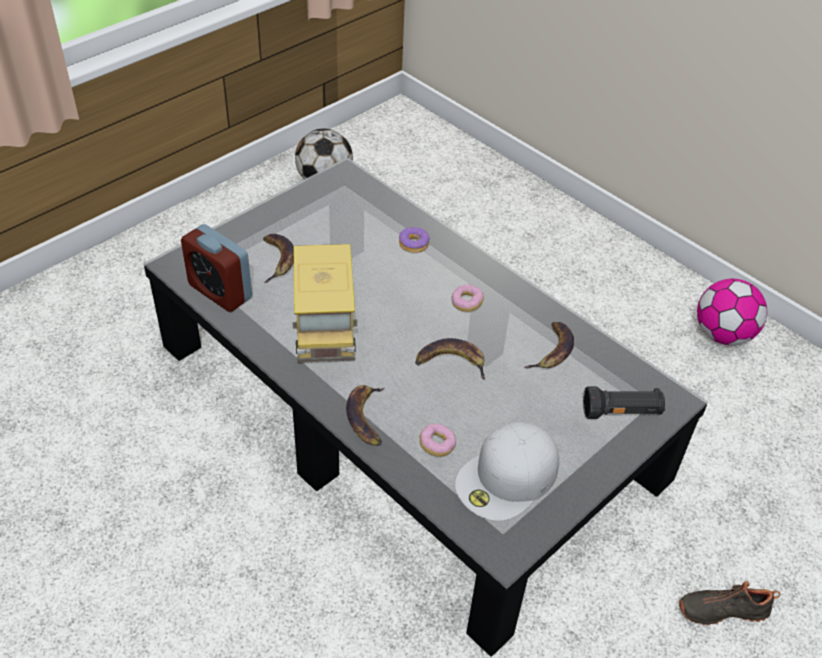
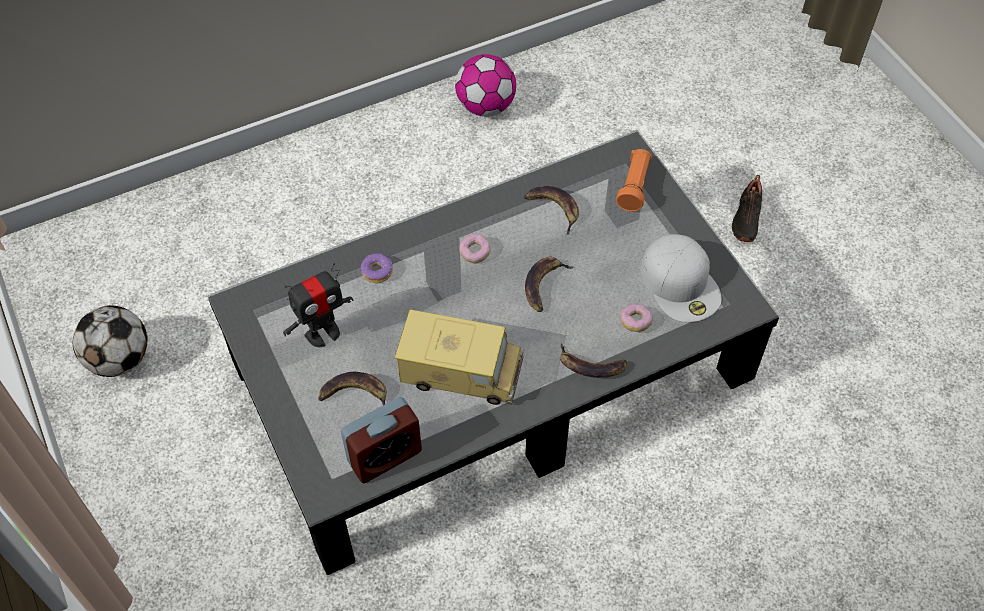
camera: 70 degrees left, 10 degrees up
(334, 226) = (322, 333): none -> toy robot
(621, 412) = (634, 187): black flashlight -> orange flashlight

